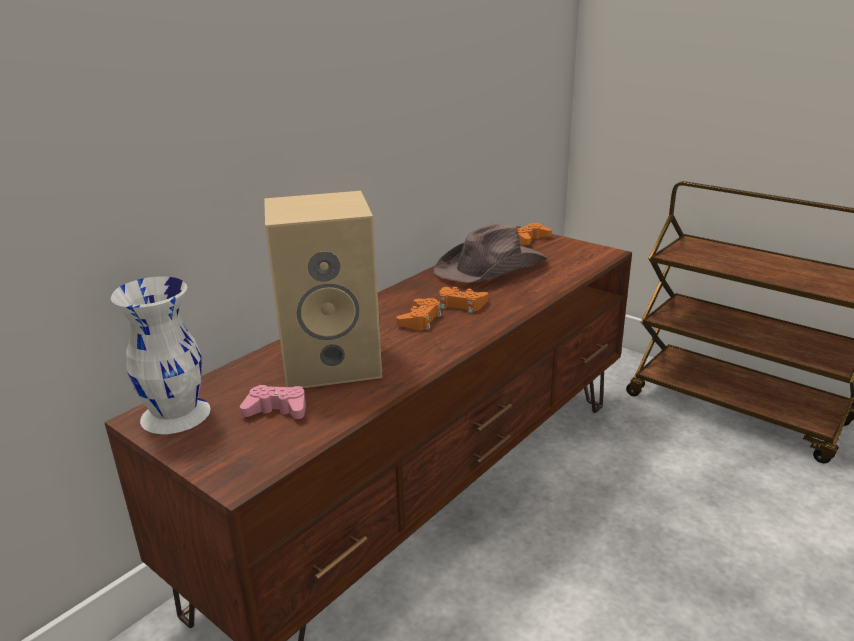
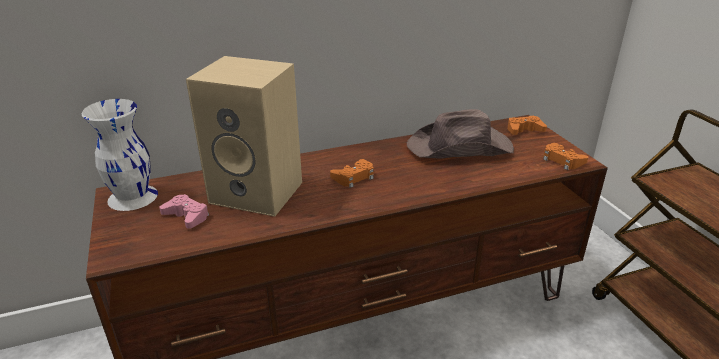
camera: 30 degrees right, 5 degrees up
(461, 304) = (398, 174): orange game controller -> orange game controller (562, 160)

